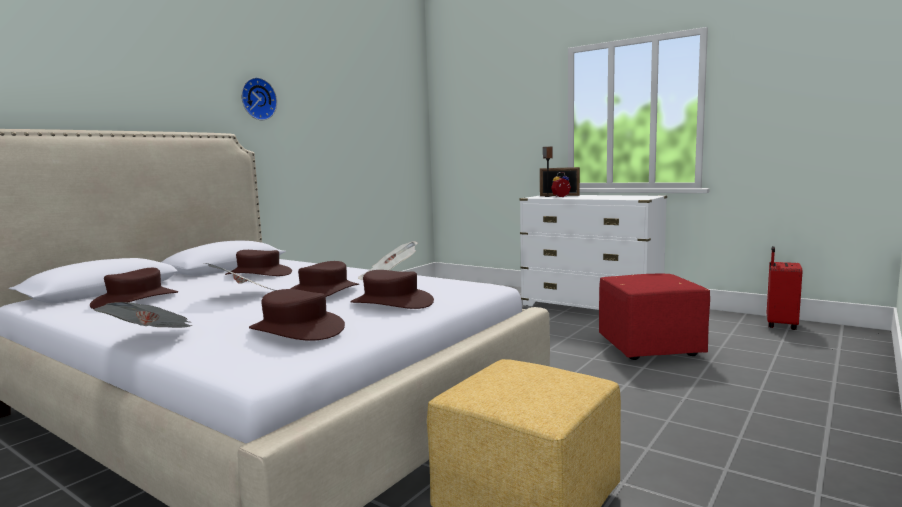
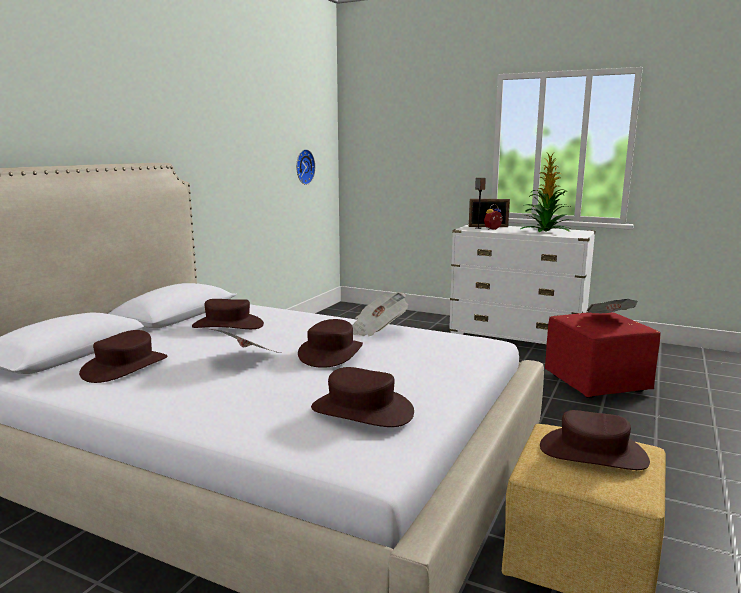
camera: 10 degrees left, 5 degrees up
(152, 339) = (212, 428): newspaper -> newspaper (609, 319)
(257, 99) = (187, 121): wall clock -> wall clock (303, 167)
(391, 303) = (416, 368): brown hat -> brown hat (592, 453)
(612, 197) = (545, 231): none -> potted plant
(780, 325) = (695, 355): red suitcase -> none

